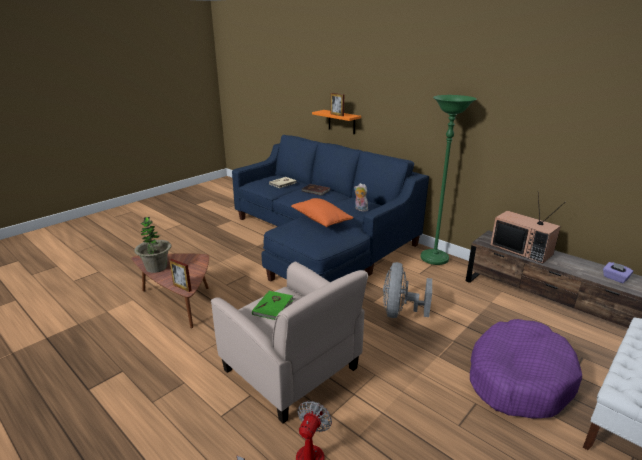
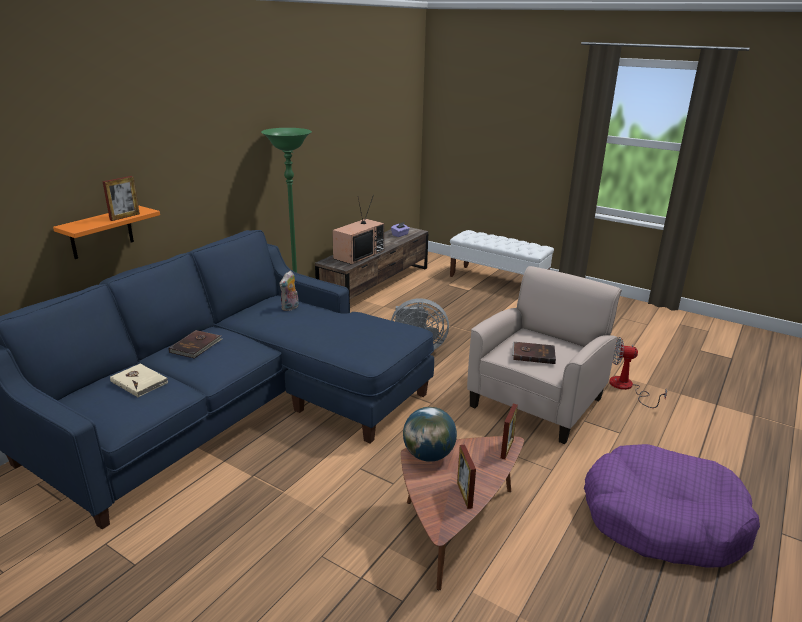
camera: 100 degrees left, 0 degrees up
(156, 267) = (464, 495): potted plant -> picture frame
(197, 261) = (428, 455): none -> globe
(274, 306) = (533, 354): green book -> brown book
(321, 220) = (333, 330): orange pillow -> none
(518, 378) = (483, 307): purple dog bed -> purple dog bed (662, 519)

